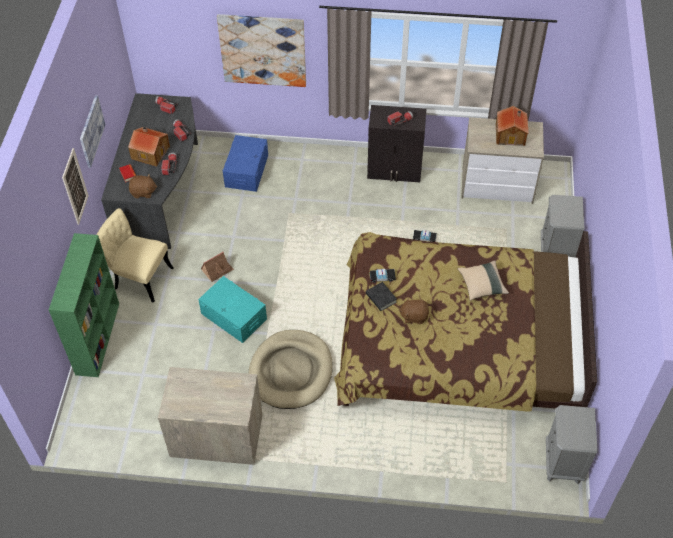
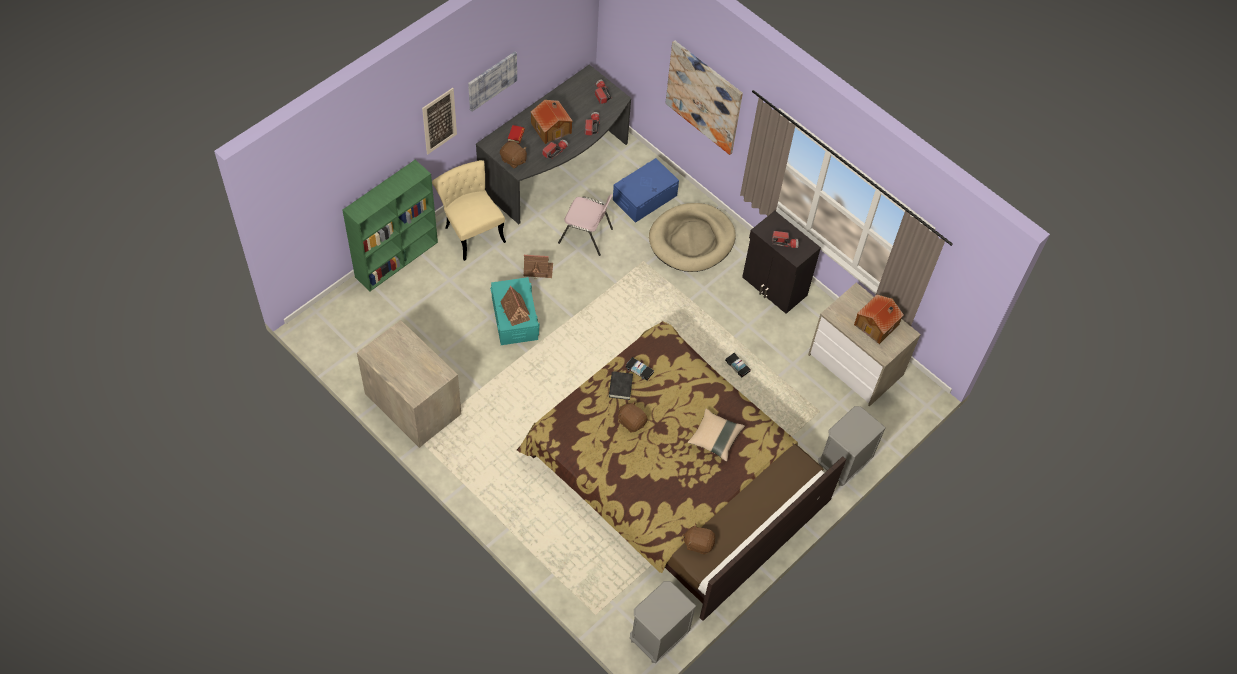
camera: 35 degrees right, 5 degrees up
(230, 223) = (586, 236): none -> pink chair
(238, 306) = (515, 311): none -> toy house
(291, 371) = (516, 397): beige dog bed -> beige dog bed (691, 240)
(545, 365) = (698, 543): none -> brown plush toy

